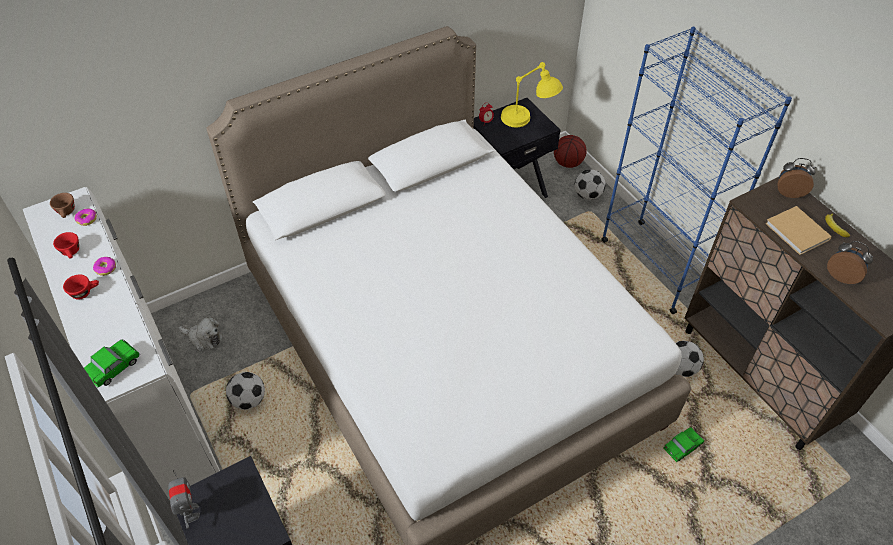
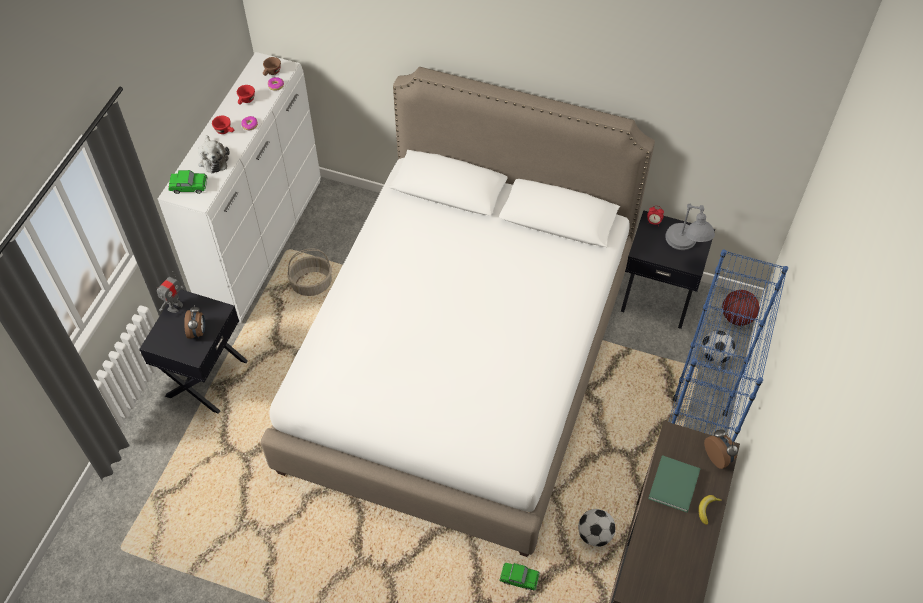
camera: 50 degrees right, 5 degrees up
(204, 338) = (334, 221): plush toy -> plush toy (213, 159)
(249, 400) = (312, 283): football -> basket
(528, 122) = (685, 249): yellow table lamp -> grey table lamp
(798, 233) = (673, 486): beige book -> green book
(842, 275) = (653, 539): alarm clock -> alarm clock (198, 332)

